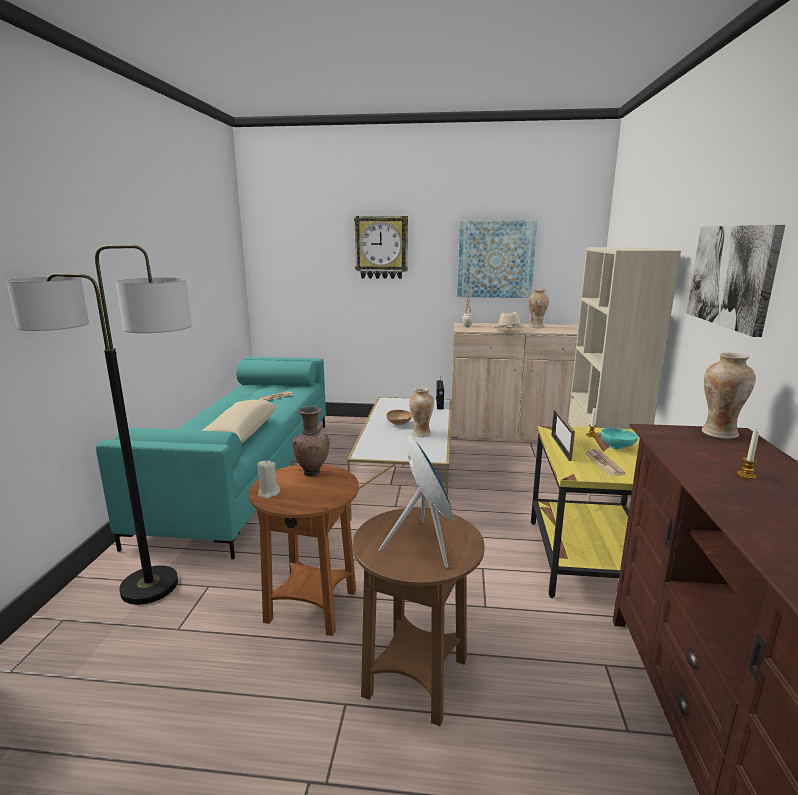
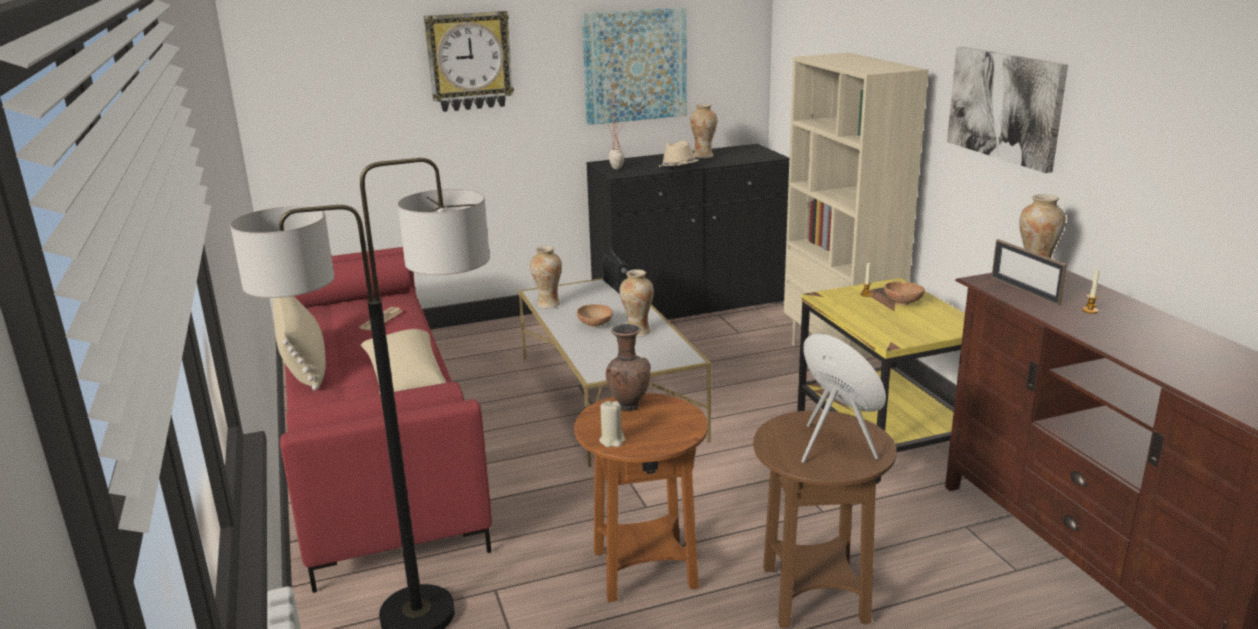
camera: 25 degrees left, 5 degrees up
(208, 410) = (304, 362): none -> beige pillow
(245, 473) = (375, 445): turquoise sofa -> red sofa
(385, 407) = (548, 304): none -> vase
(515, 432) = (689, 305): beige cabinet -> black cabinet
(560, 447) = (851, 315): picture frame -> picture frame (1024, 290)
(604, 463) = (907, 324): newspaper -> none
(618, 447) = (903, 303): turquoise bowl -> brown bowl

